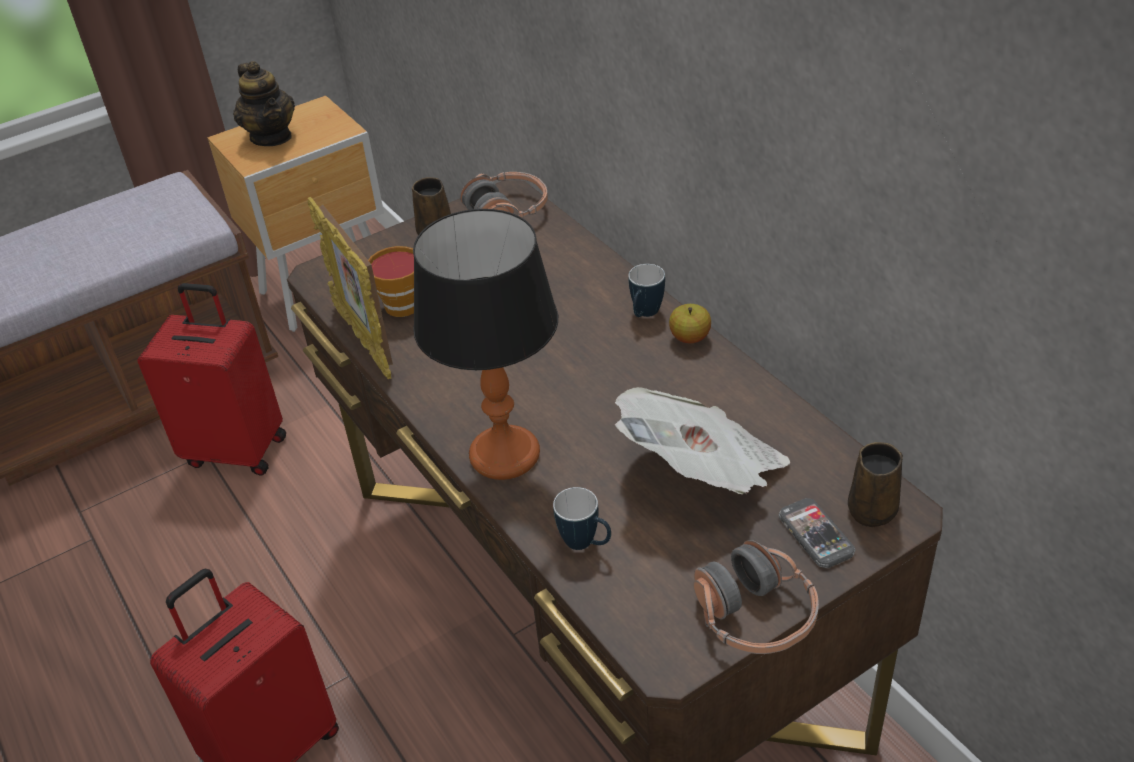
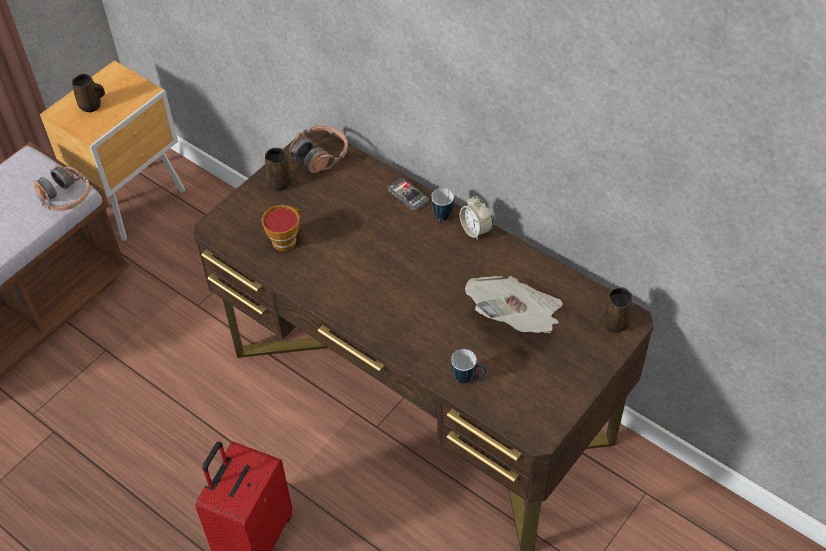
camera: 20 degrees left, 10 degrees up
(237, 449) = (127, 342): red suitcase -> none
(271, 137) = (92, 106): teapot -> brown mug
(364, 341) = (272, 273): picture frame -> none
(504, 454) = (397, 332): table lamp -> none
(690, 338) = (475, 230): apple -> alarm clock
(755, 615) = (574, 398): headphones -> headphones (65, 197)
(816, 535) = (590, 344): phone -> phone (408, 195)

